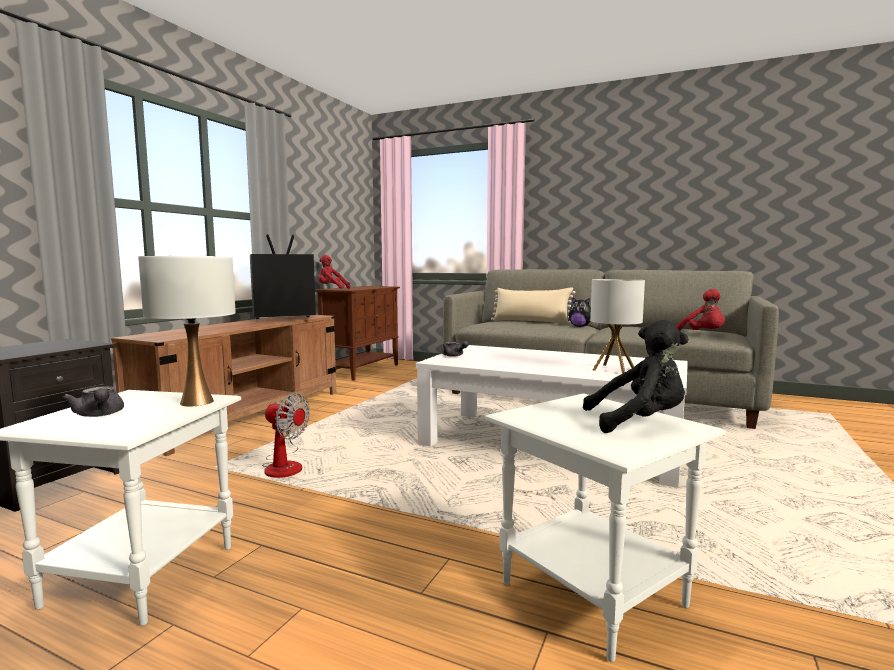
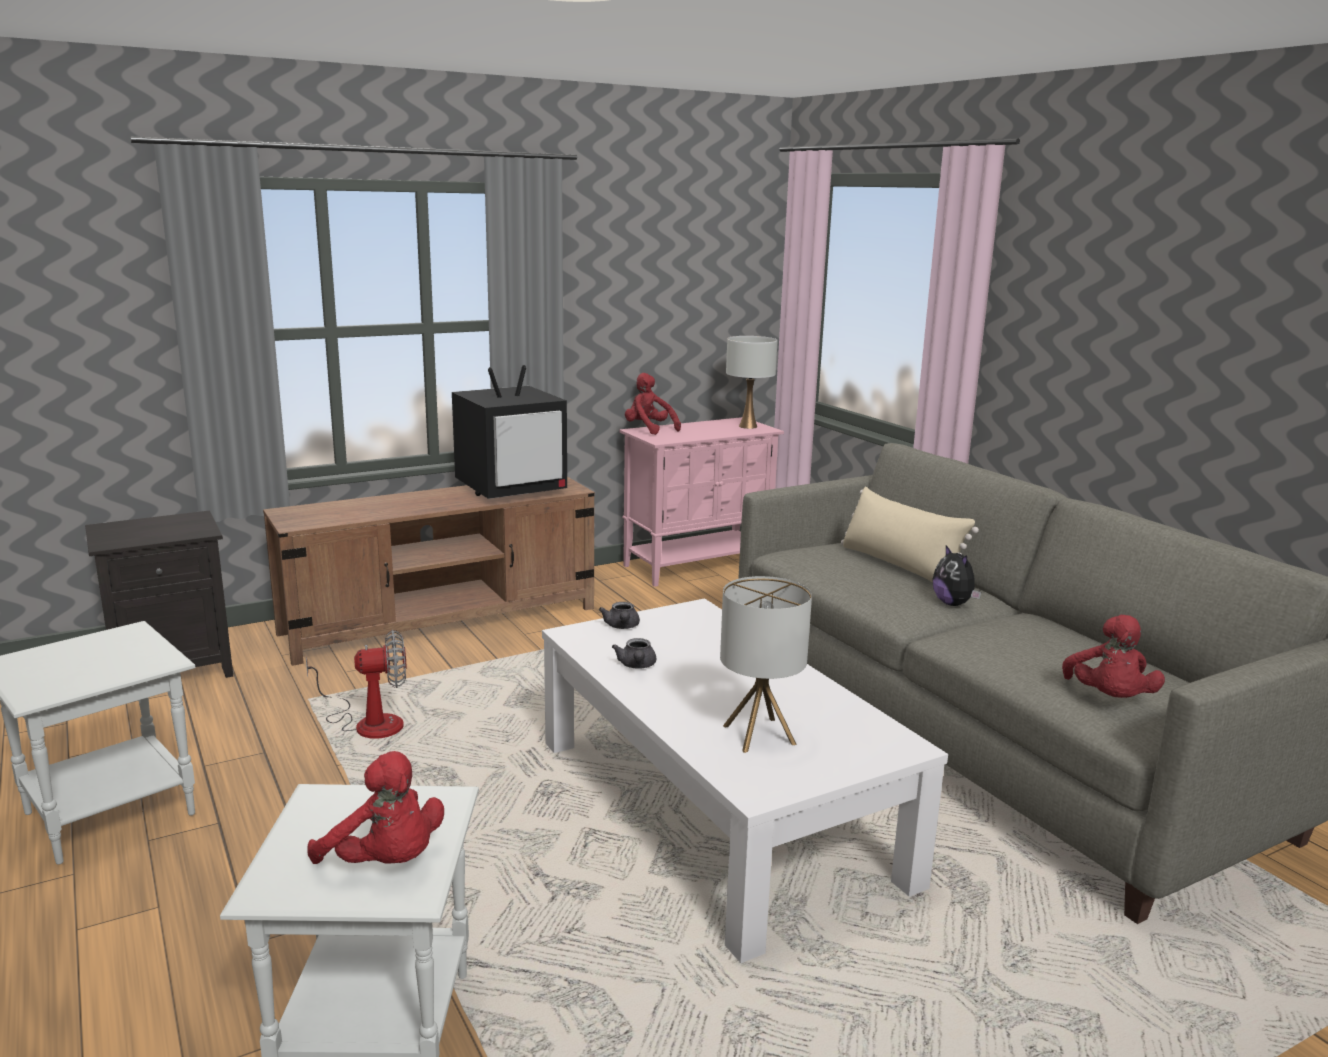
camera: 35 degrees right, 10 degrees up
(99, 415) = (61, 661): grey teapot -> grey teapot (636, 666)
(196, 402) = (145, 664): white table lamp -> white table lamp (748, 426)
(282, 318) = (512, 489): television -> television turned 135 degrees clockwise
(284, 465) = (368, 723): fan -> fan turned 75 degrees counterclockwise
(361, 370) = (698, 565): brown cabinet -> pink cabinet
(639, 422) = (386, 863): black plush toy -> red plush toy

